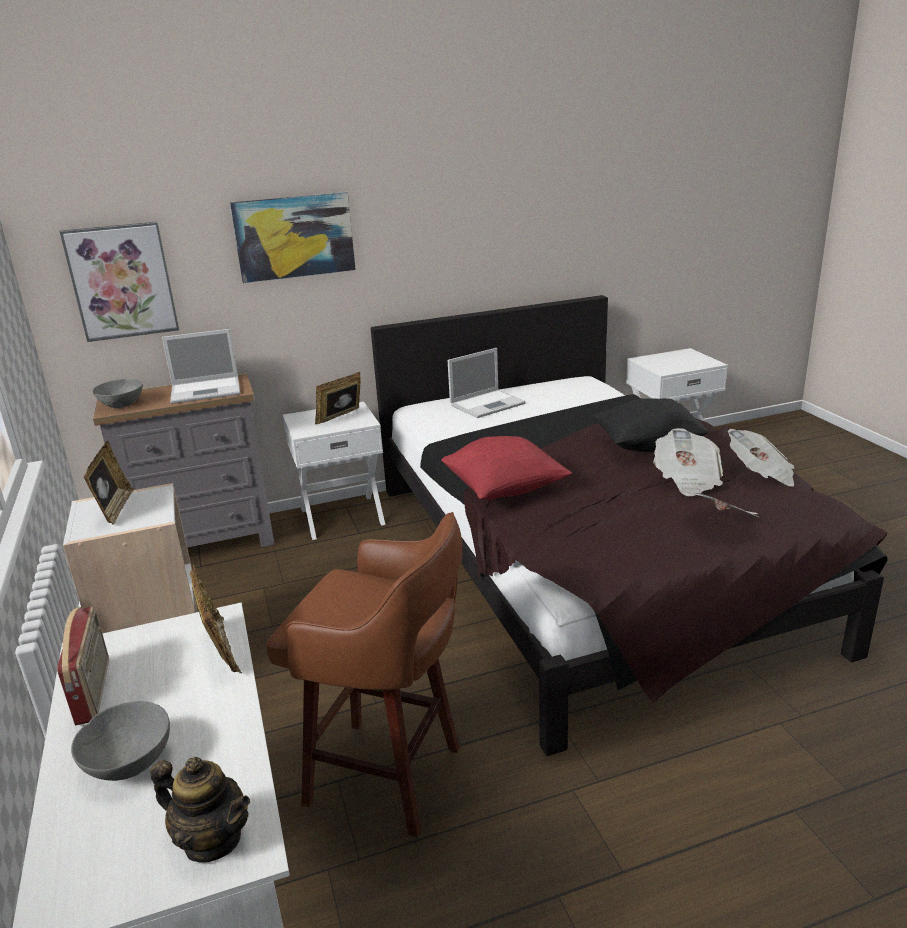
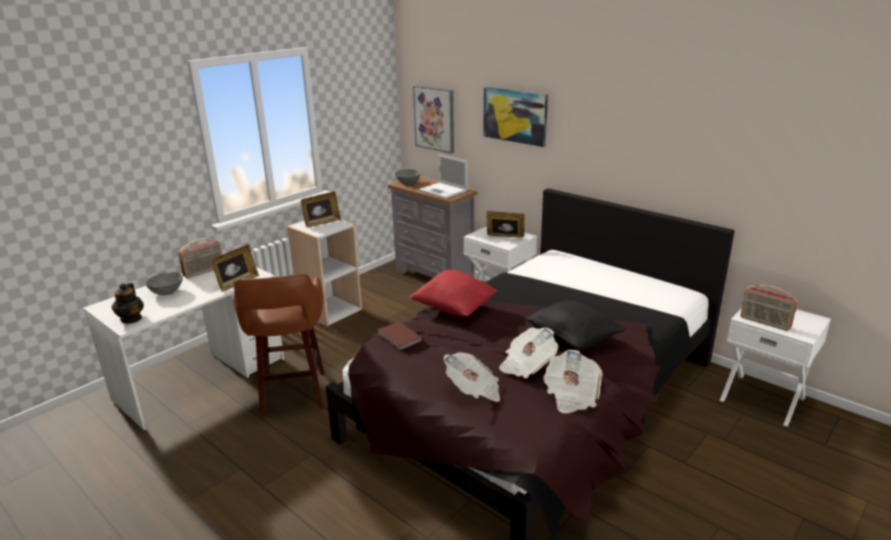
camera: 60 degrees right, 0 degrees up
(488, 404) = (587, 271): laptop -> none
(552, 543) = (399, 338): none -> brown book
(679, 368) = (764, 322): none -> radio

